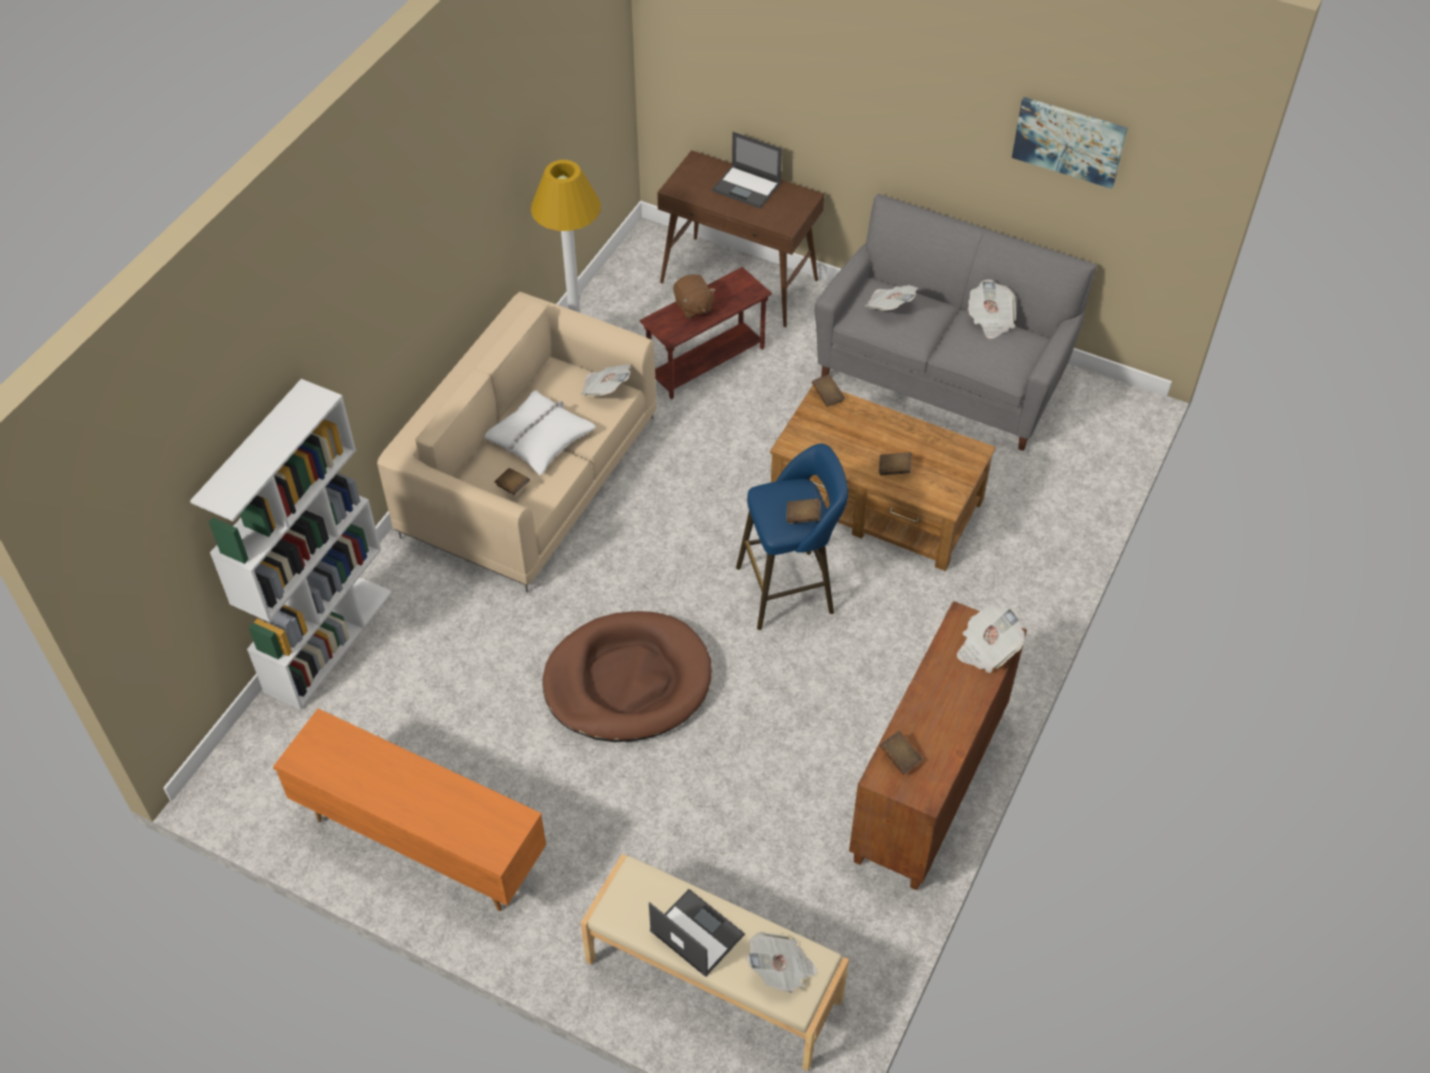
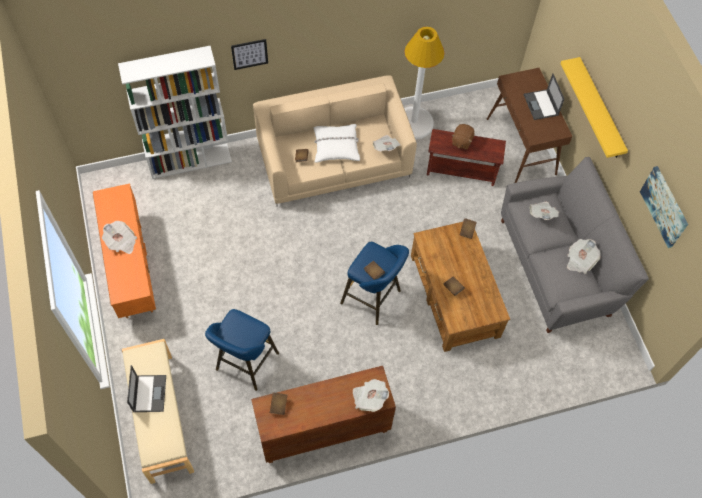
camera: 45 degrees right, 10 degrees up
(349, 365) = (249, 54): none -> picture
(627, 681) = (269, 276): brown dog bed -> none
(736, 809) = (245, 364): none -> blue stool
(781, 969) = (159, 437): newspaper -> newspaper (121, 242)
(860, 111) = (600, 110): none -> yellow shelf

